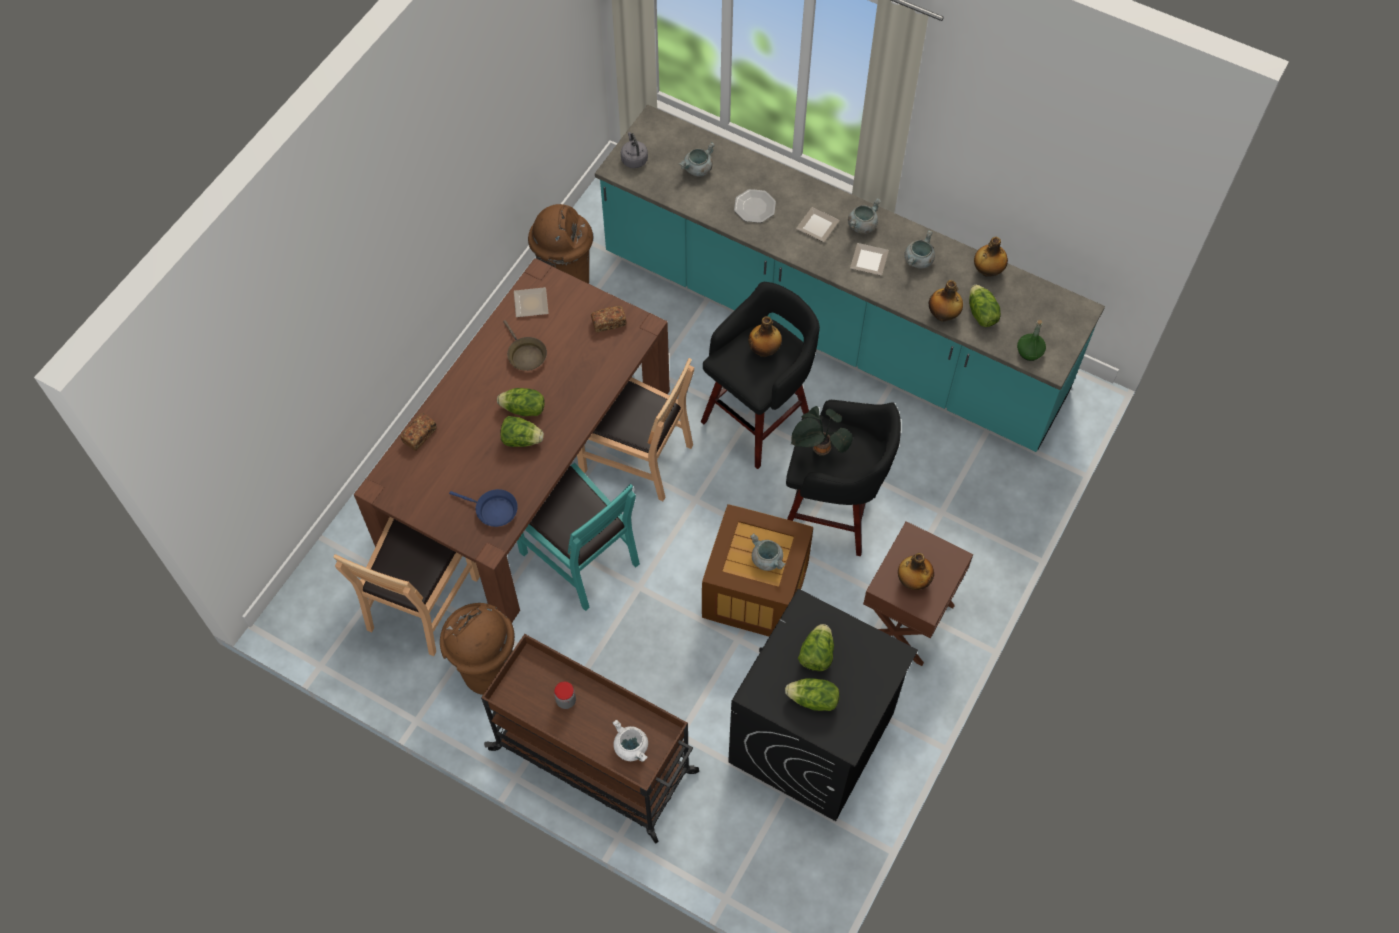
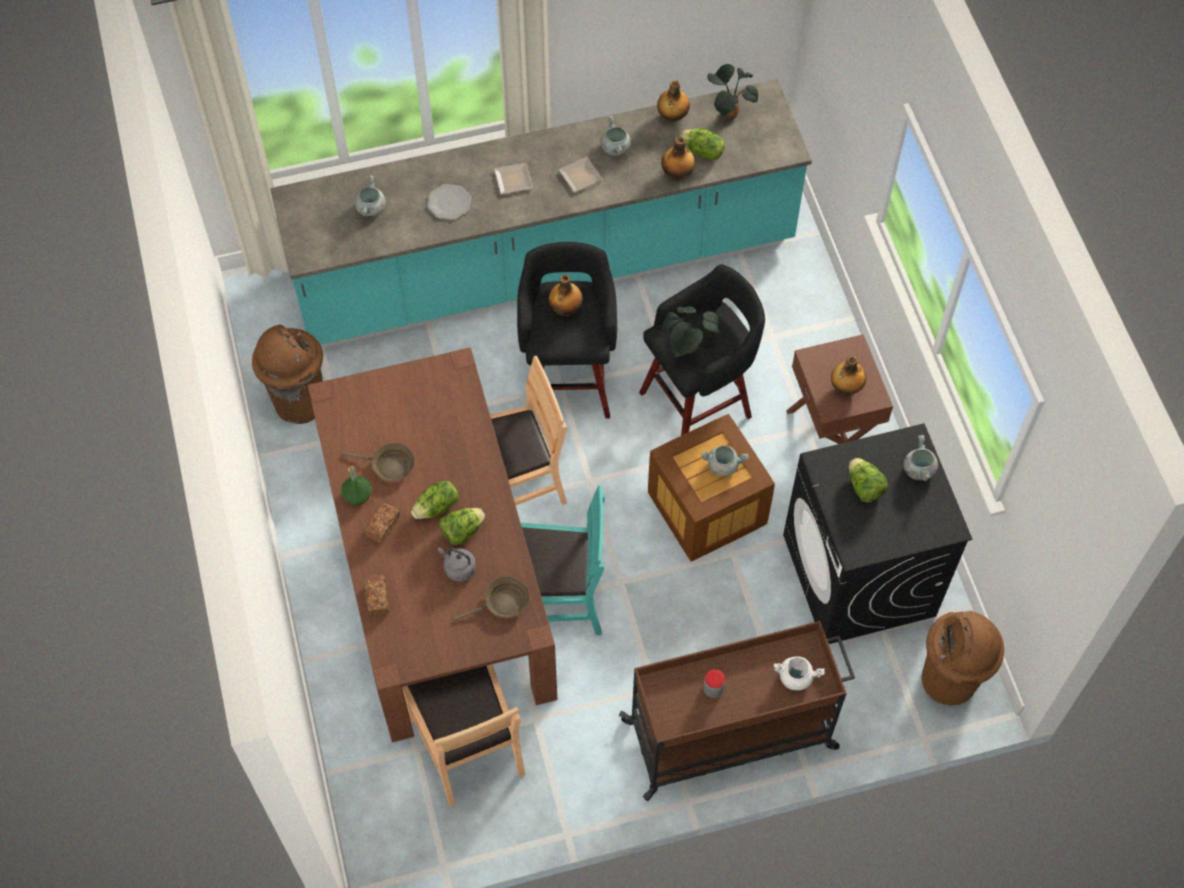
camera: 45 degrees left, 0 degrees up
(487, 671) = (579, 747): brown trash can -> brown trash can (949, 681)
(493, 510) = (503, 602): blue frying pan -> brown frying pan
(530, 303) = (345, 422): plate -> none
(609, 323) = (426, 386): bread -> bread (383, 526)
(634, 159) = (310, 239): grey kettle -> grey kettle (458, 568)
(813, 700) = (897, 520): lettuce -> none
(862, 225) = (545, 153): grey cooking pot -> grey cooking pot (918, 469)
(1029, 352) = (764, 153): green bottle -> green bottle (357, 495)
(1035, 301) = (728, 112): none -> potted plant

